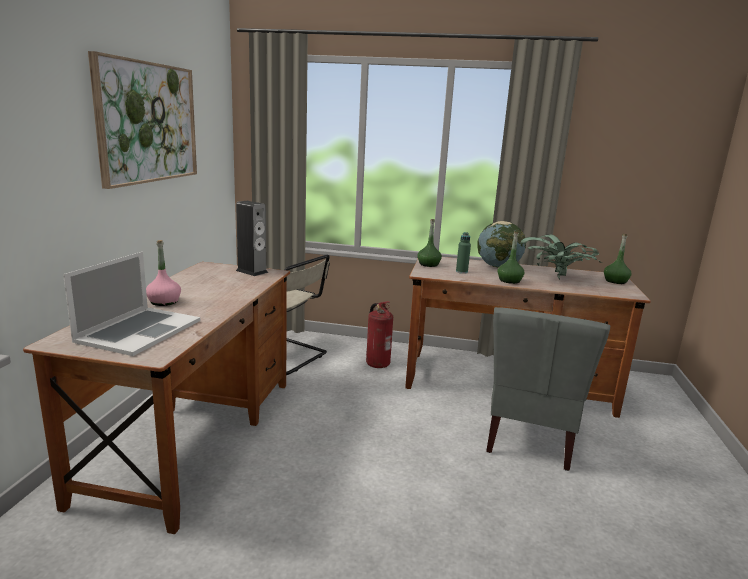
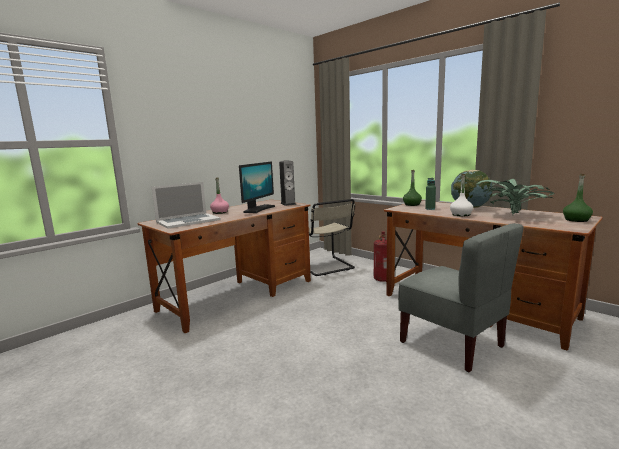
camera: 35 degrees right, 5 degrees down
(148, 122) = (241, 120): picture -> none
(224, 288) = (258, 209): none -> monitor
(509, 280) = (461, 215): green bottle -> white bottle
(529, 438) = (452, 344): grey chair -> grey chair turned 90 degrees counterclockwise

